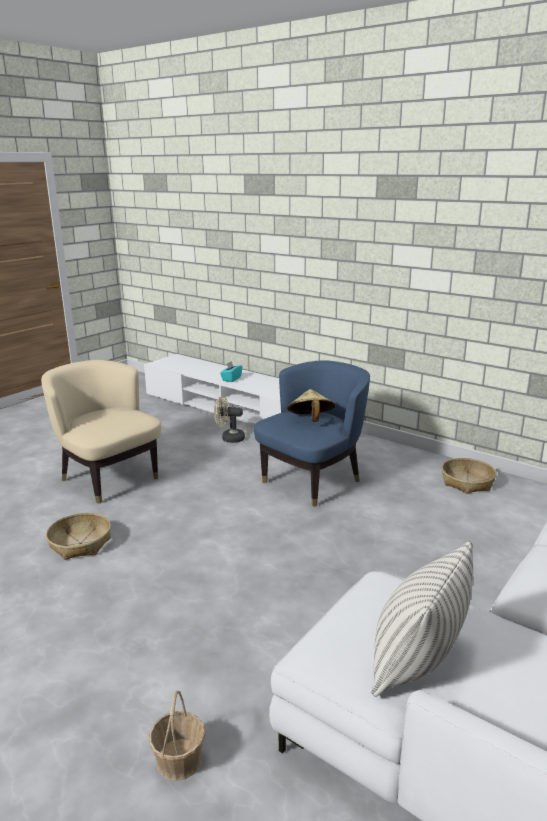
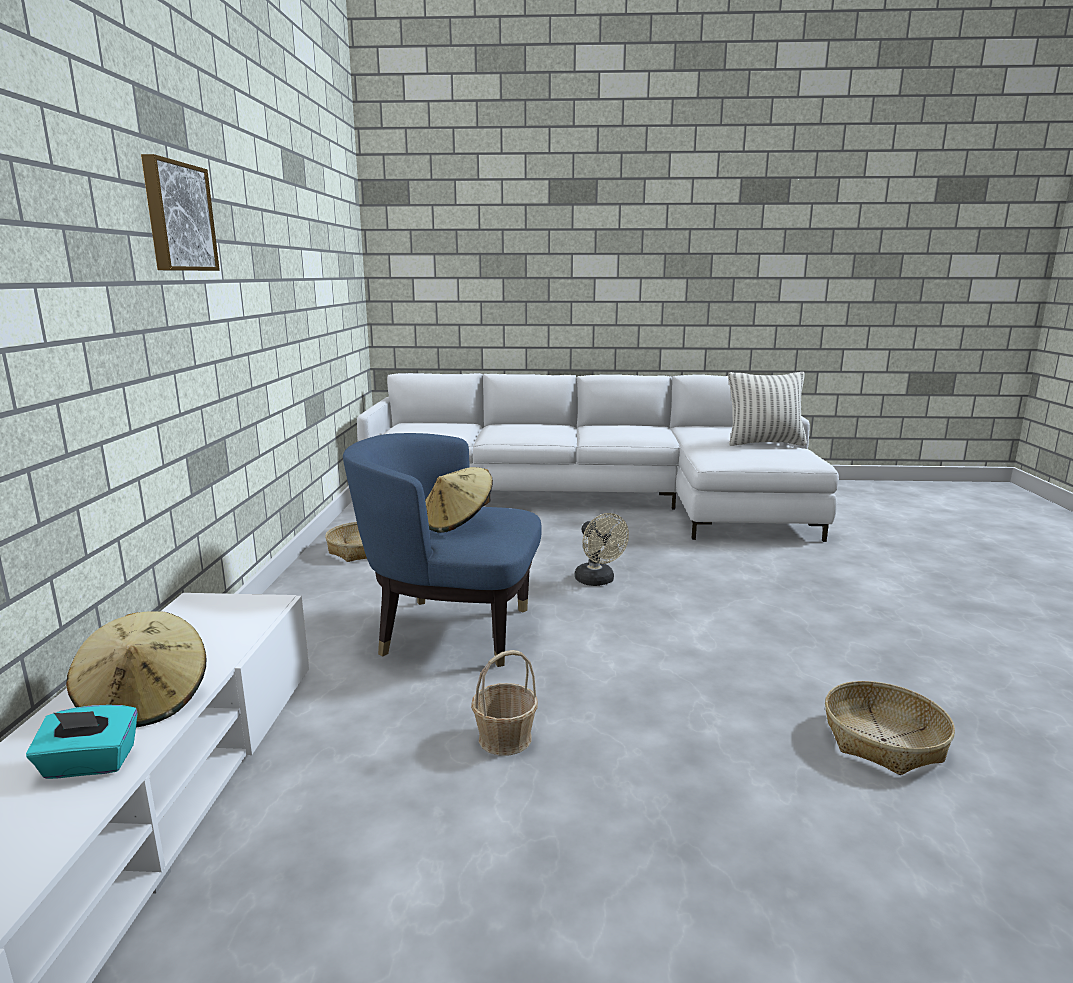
camera: 125 degrees left, 5 degrees down
(108, 478) = (713, 865): beige armchair -> none
(179, 760) = (895, 562): basket -> basket (504, 738)
(229, 438) = (334, 785): beige fan -> beige fan (598, 581)
(255, 384) = (145, 701): none -> beige hat
(389, 234) = (177, 217): none -> picture

